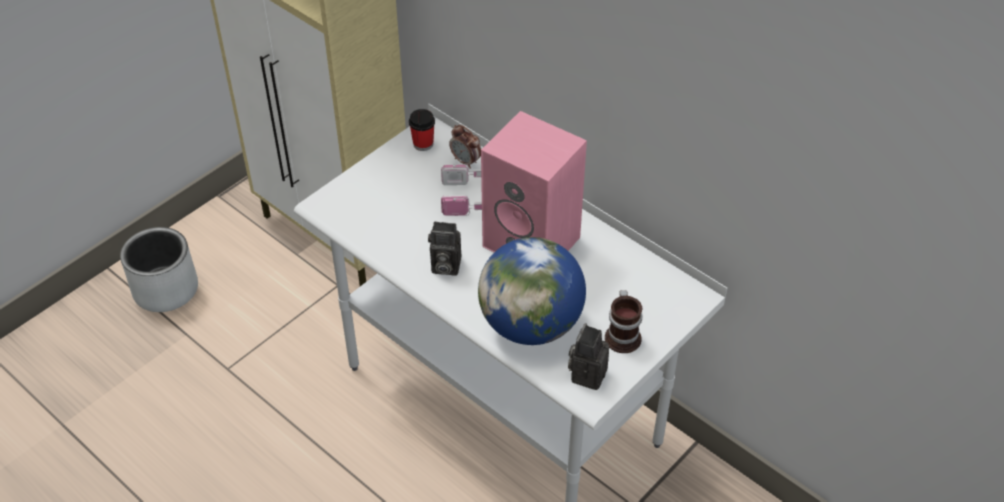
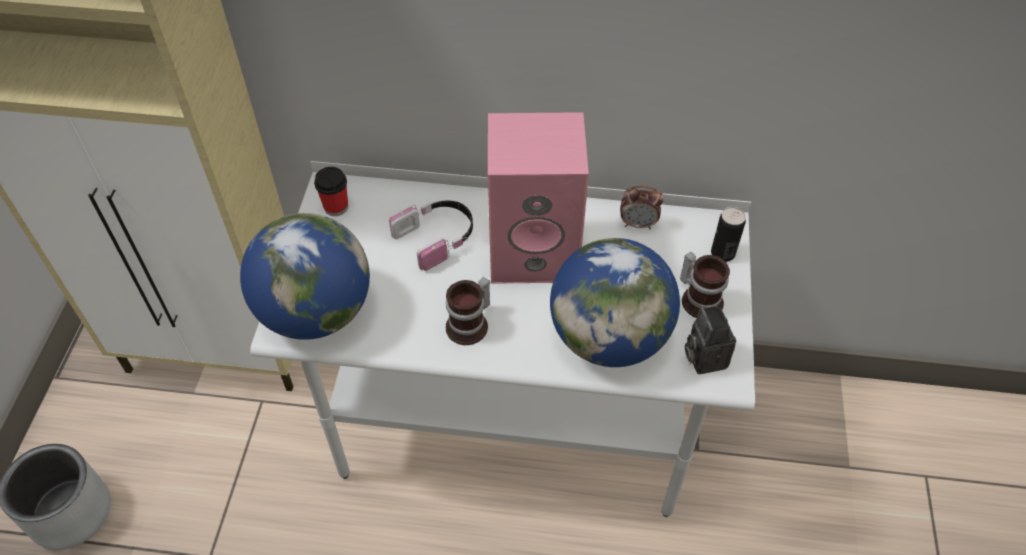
camera: 35 degrees left, 5 degrees up
(352, 206) = (316, 313): none -> globe
(444, 266) = (471, 325): camera -> mug
(466, 161) = (396, 203): alarm clock -> alarm clock (638, 224)
(673, 314) = (723, 253): none -> can

